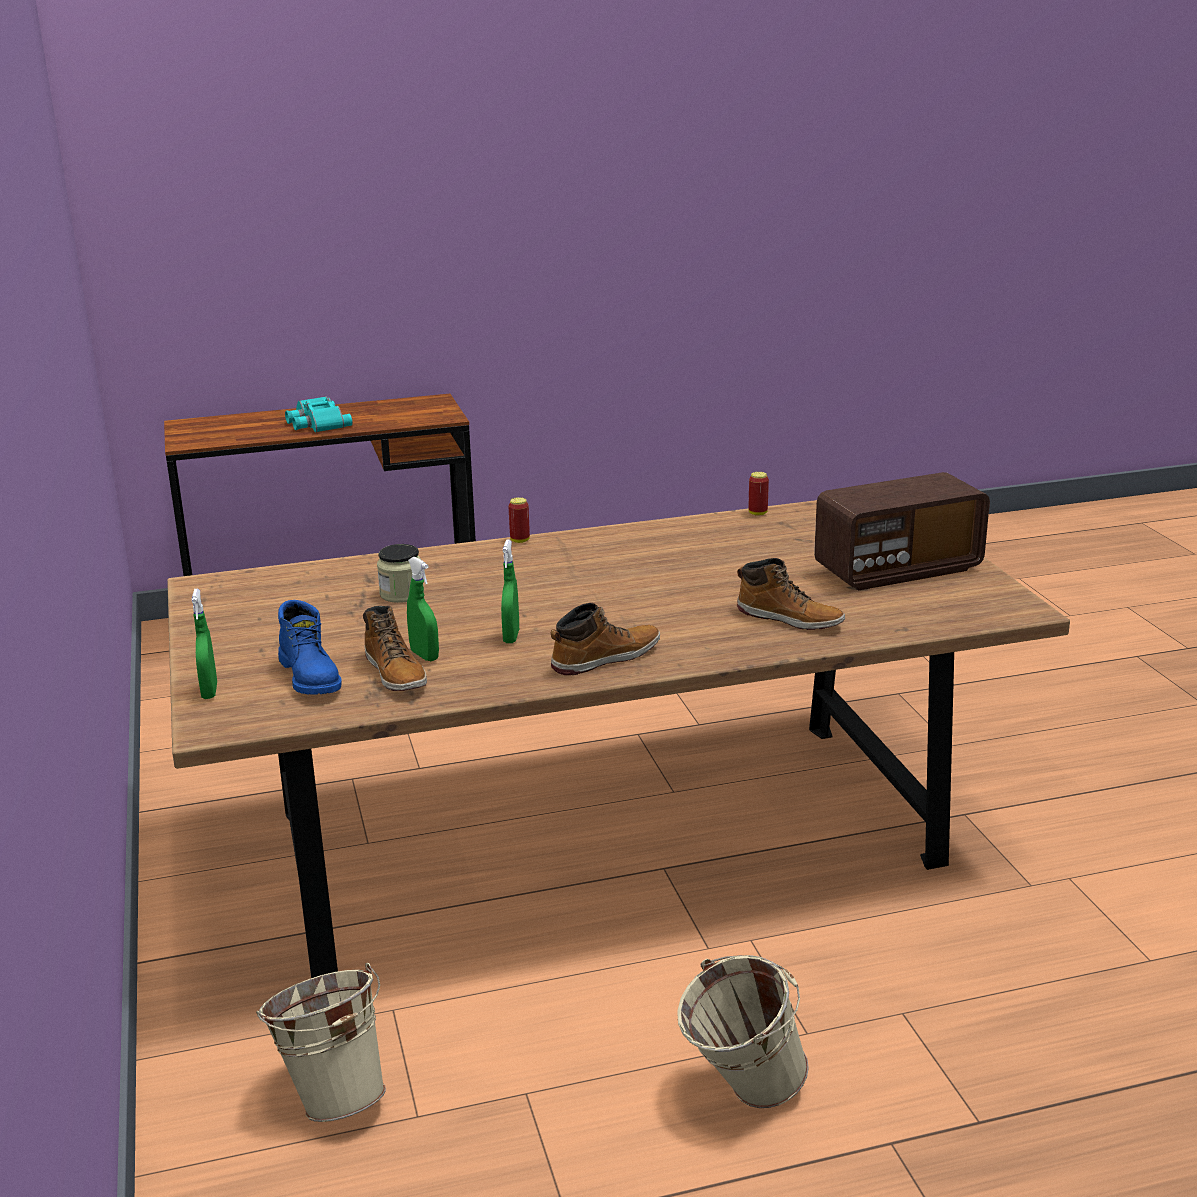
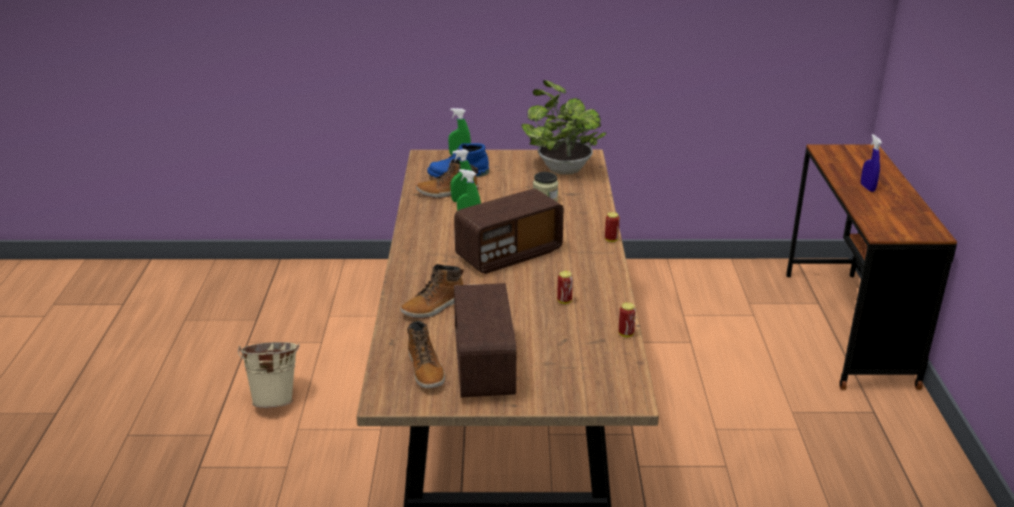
camera: 105 degrees right, 5 degrees up
(262, 597) = (562, 168): none -> potted plant
(316, 423) = (867, 188): turquoise binoculars -> blue spray bottle
(334, 1094) = (356, 298): beige bucket -> none
(605, 594) = (509, 255): none -> radio
(605, 658) = (424, 243): boot -> boot (426, 370)
(709, 548) = (564, 301): none -> can

